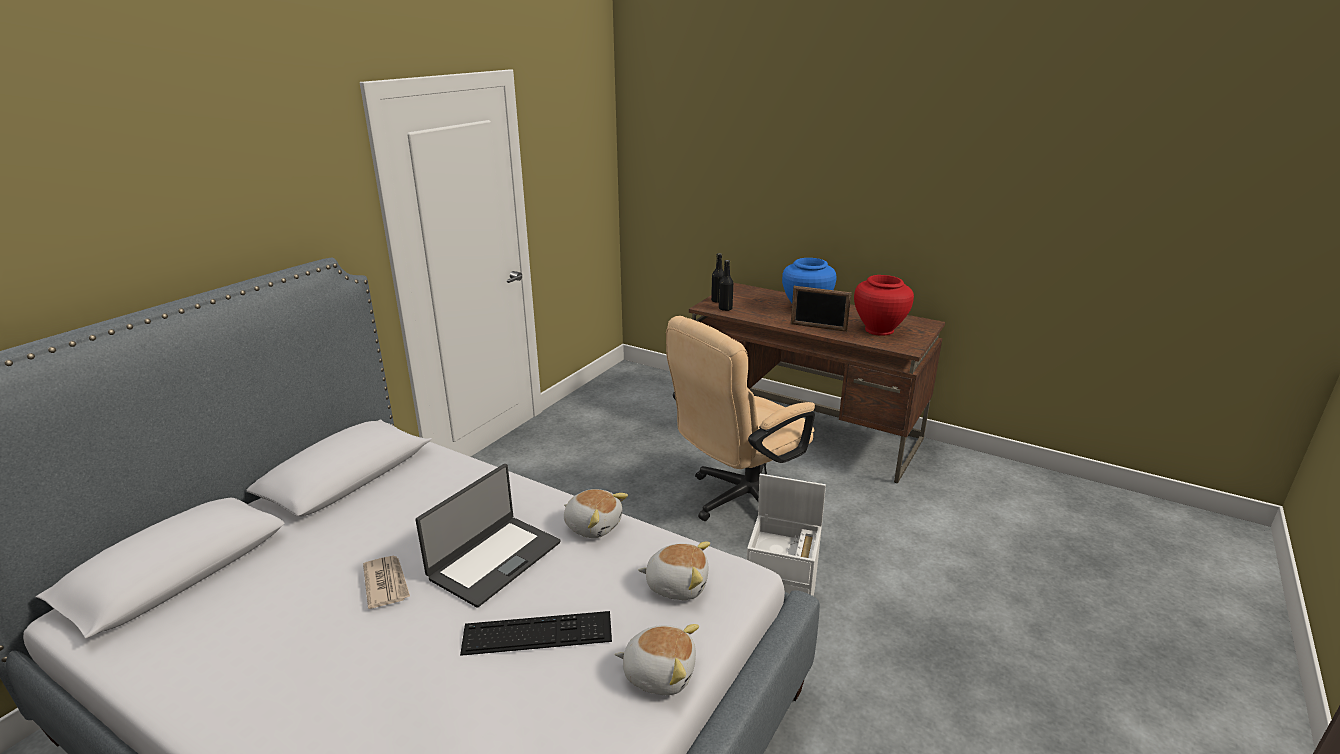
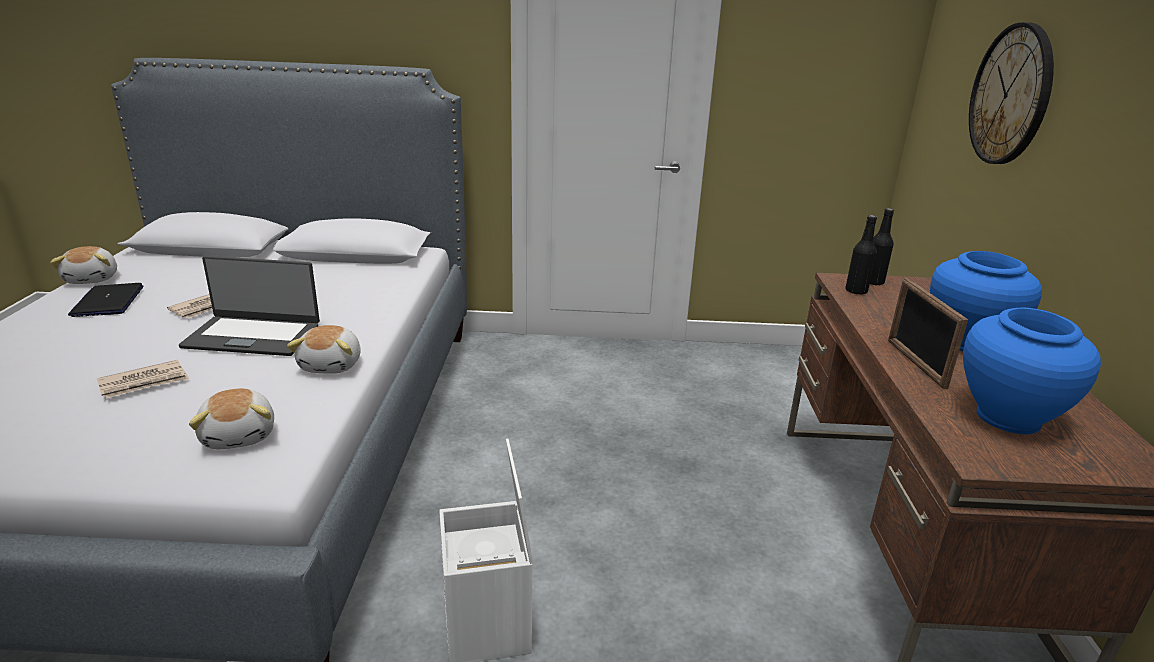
camera: 60 degrees right, 0 degrees up
(275, 661) = (108, 301): none -> laptop
(537, 633) = (144, 382): keyboard -> newspaper
(659, 672) = (87, 460): plush toy -> plush toy (93, 279)
(734, 170) = (1011, 95): none -> wall clock
(740, 501) = (663, 527): beige office chair -> none
(879, 330) = (1008, 418): red vase -> blue vase

